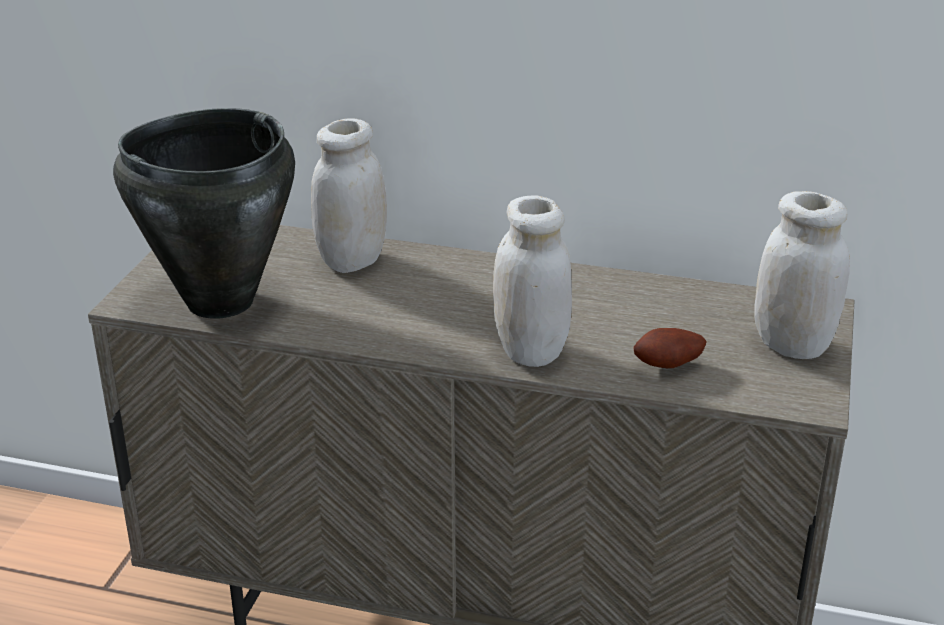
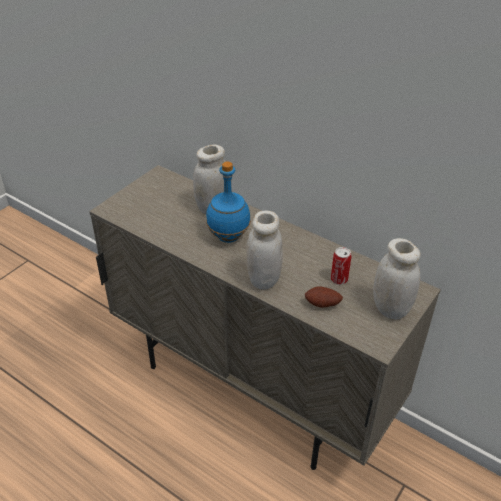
camera: 20 degrees right, 10 degrees up
(218, 301) = (144, 217): black cooking pot -> none
(415, 300) = (228, 237): none -> blue bottle
(670, 321) = (339, 279): none -> can

